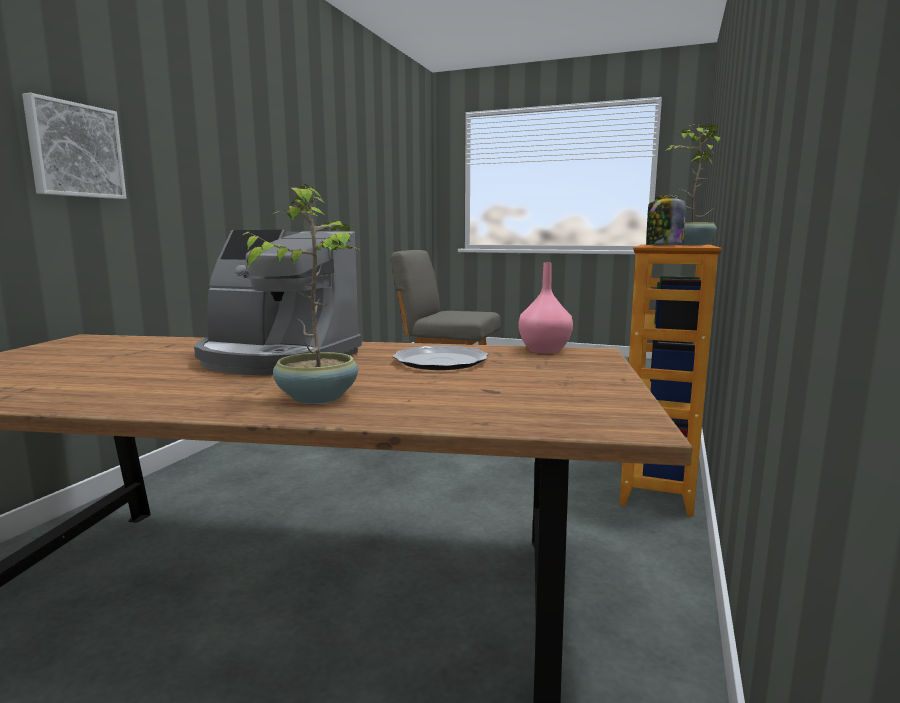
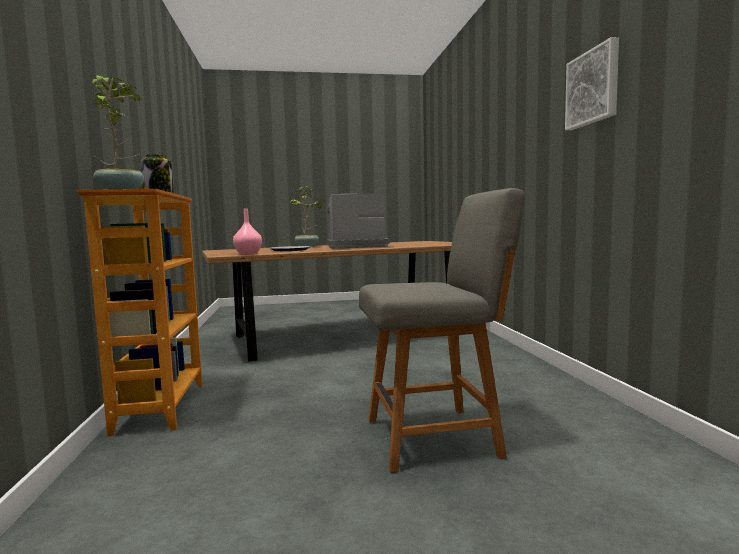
camera: 150 degrees right, 5 degrees down
(74, 150) = (497, 149): picture -> picture (593, 87)

